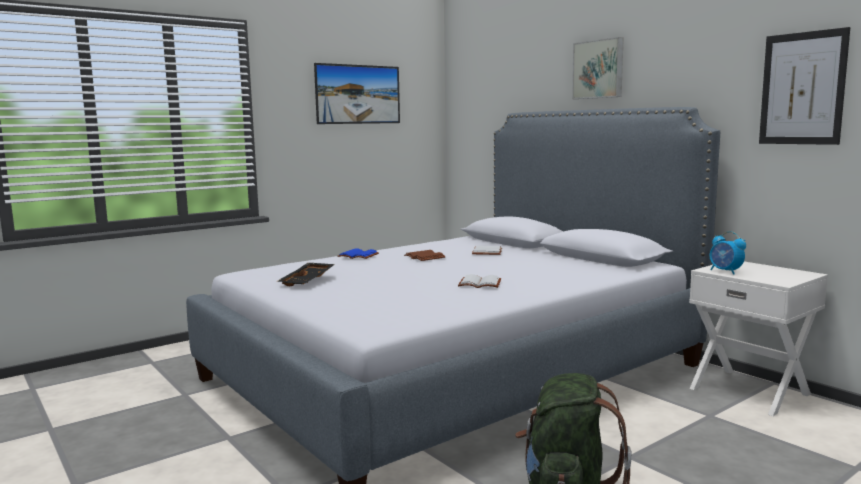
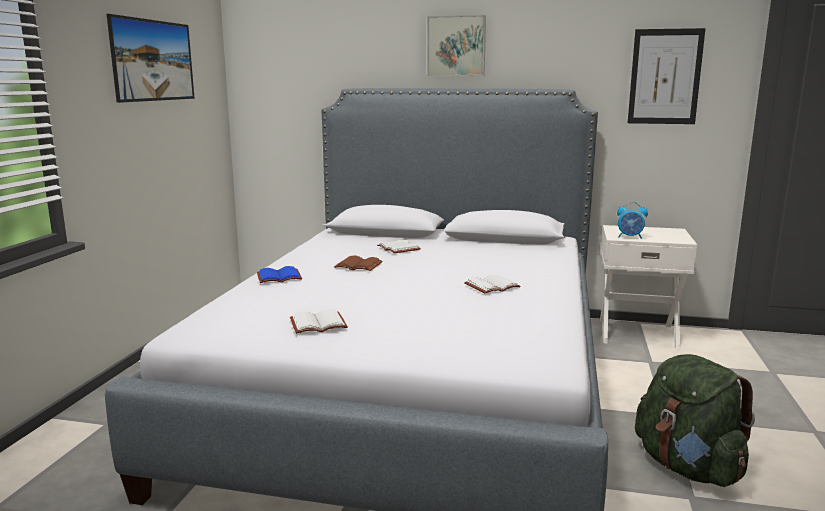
camera: 40 degrees left, 5 degrees up
(308, 281) = (318, 323): black tray -> white book

